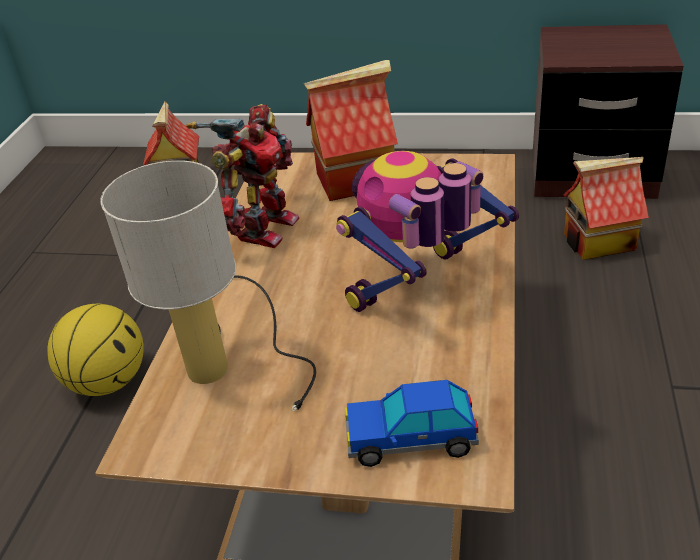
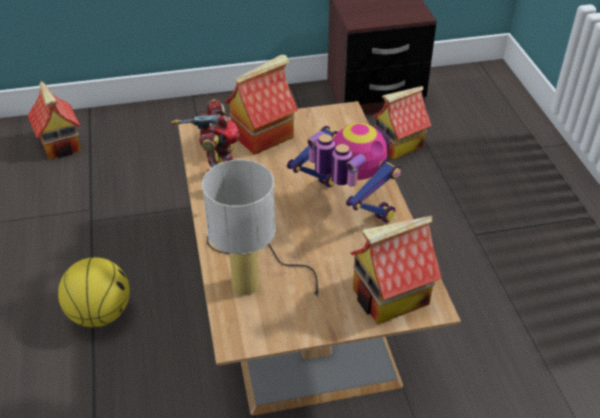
camera: 25 degrees left, 5 degrees up
(410, 439) = (390, 298): toy car -> toy house
(419, 288) = (346, 206): toy robot -> toy robot turned 105 degrees clockwise

